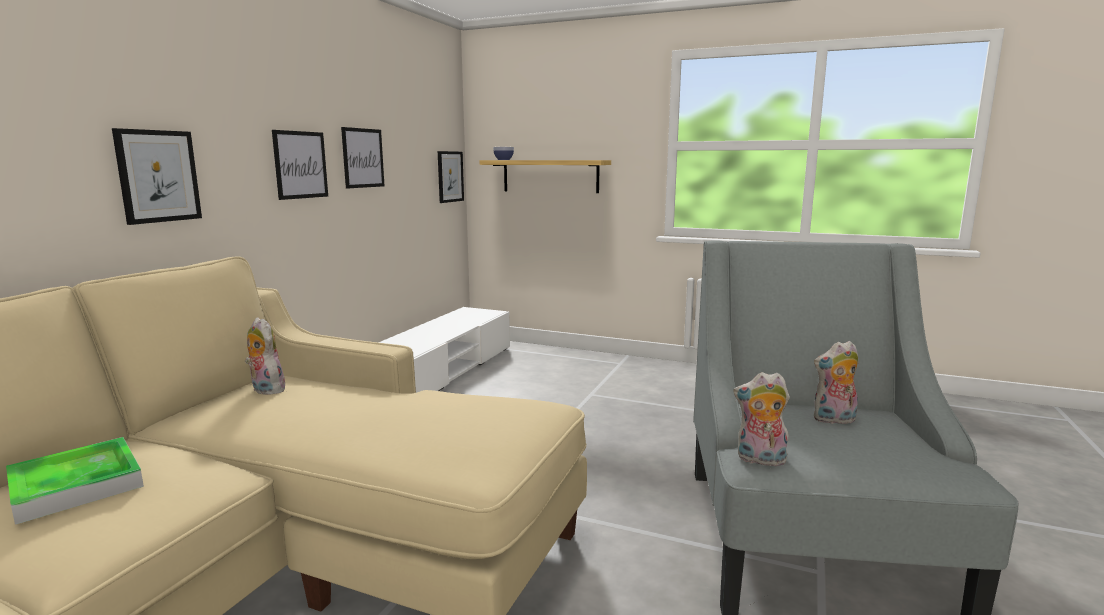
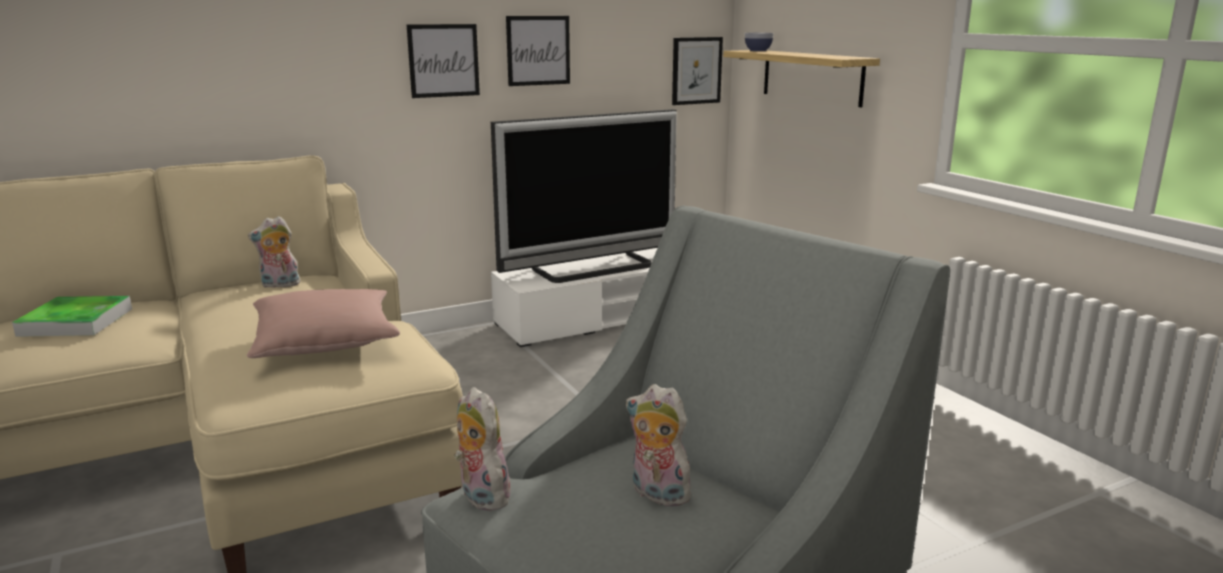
camera: 40 degrees right, 5 degrees up
(158, 176) = (273, 74): picture -> none
(265, 390) = (280, 285): plush toy -> plush toy turned 105 degrees counterclockwise
(426, 336) = (594, 268): none -> television
(444, 411) = (325, 342): none -> pink pillow

